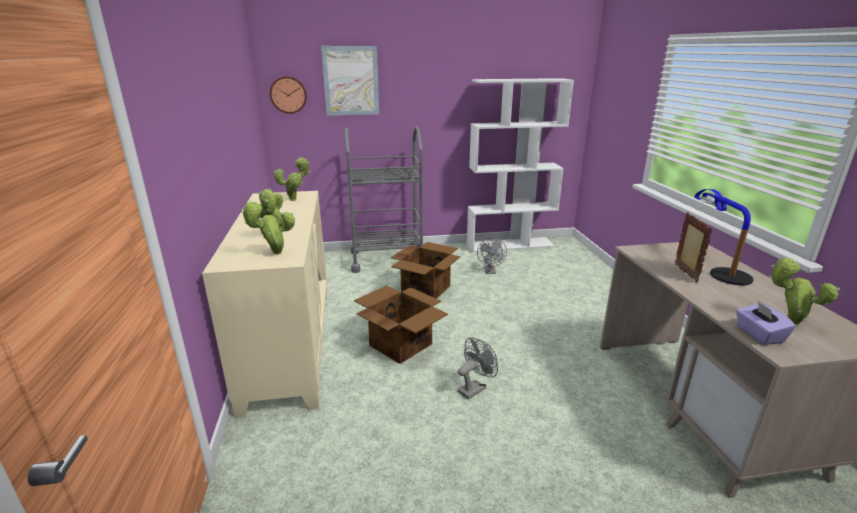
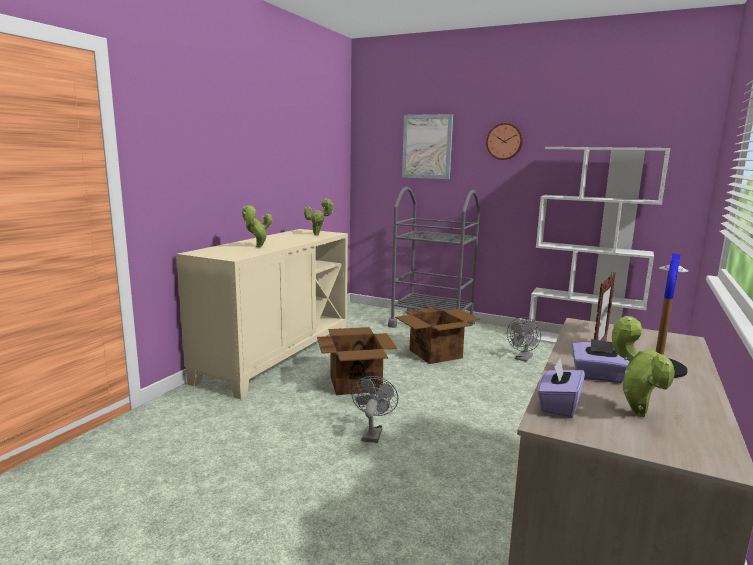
camera: 35 degrees right, 10 degrees down
(274, 253) = (234, 253): potted plant -> none
(288, 94) = (374, 157): wall clock -> wall clock (504, 141)
(475, 388) = (372, 433): grey fan -> grey fan turned 75 degrees counterclockwise
(726, 298) = (598, 376): none -> purple tissue box

